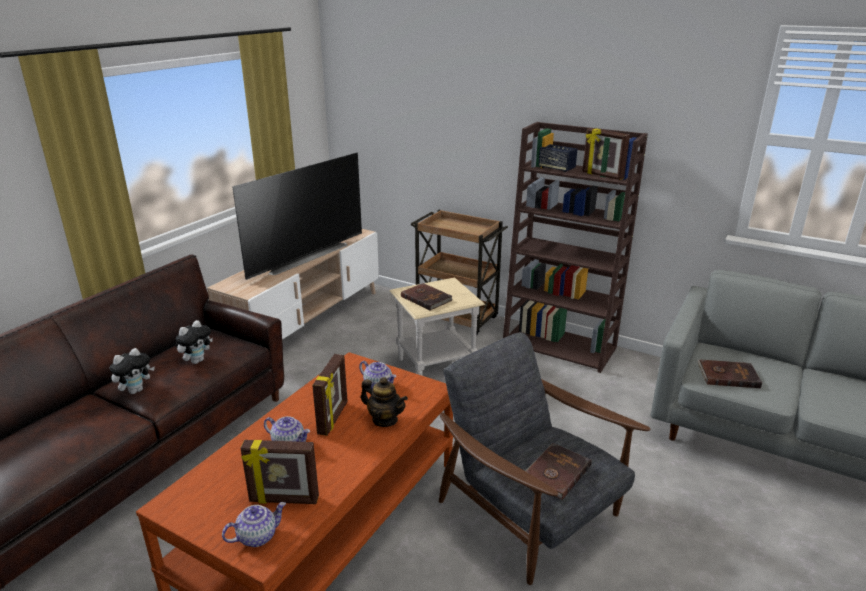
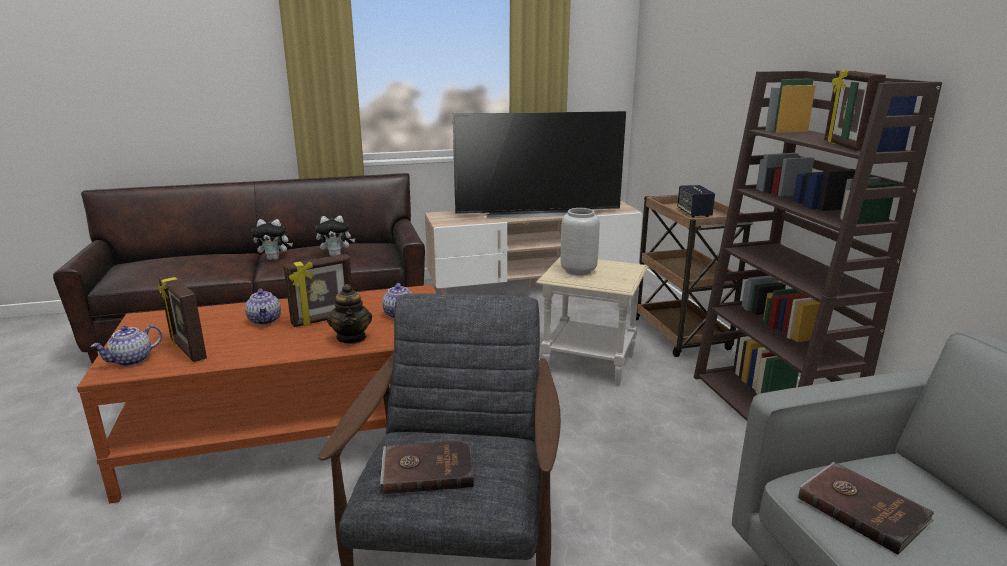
camera: 45 degrees right, 5 degrees down
(257, 536) = (132, 360): teapot -> teapot turned 120 degrees clockwise
(426, 298) = (579, 270): brown book -> grey vase
(556, 168) = (796, 135): speaker -> speaker (694, 213)

